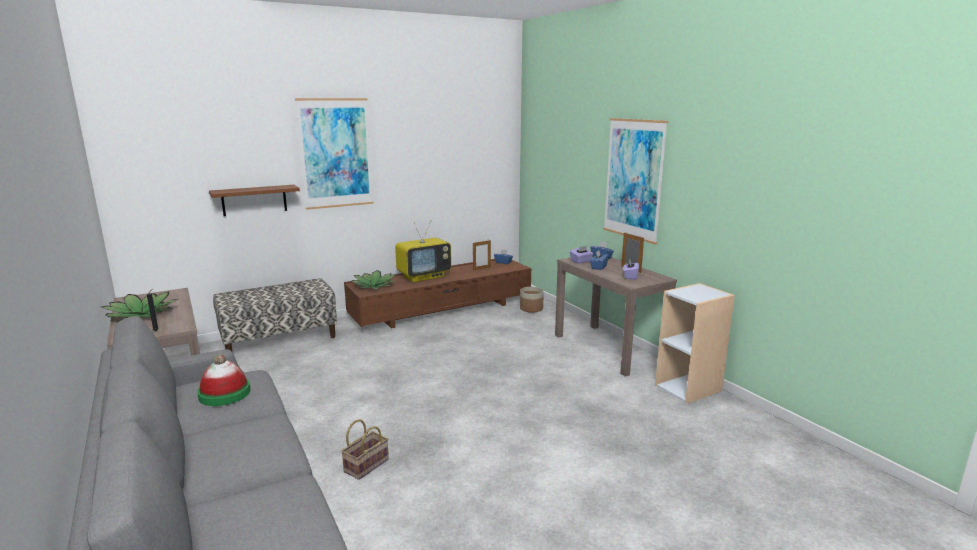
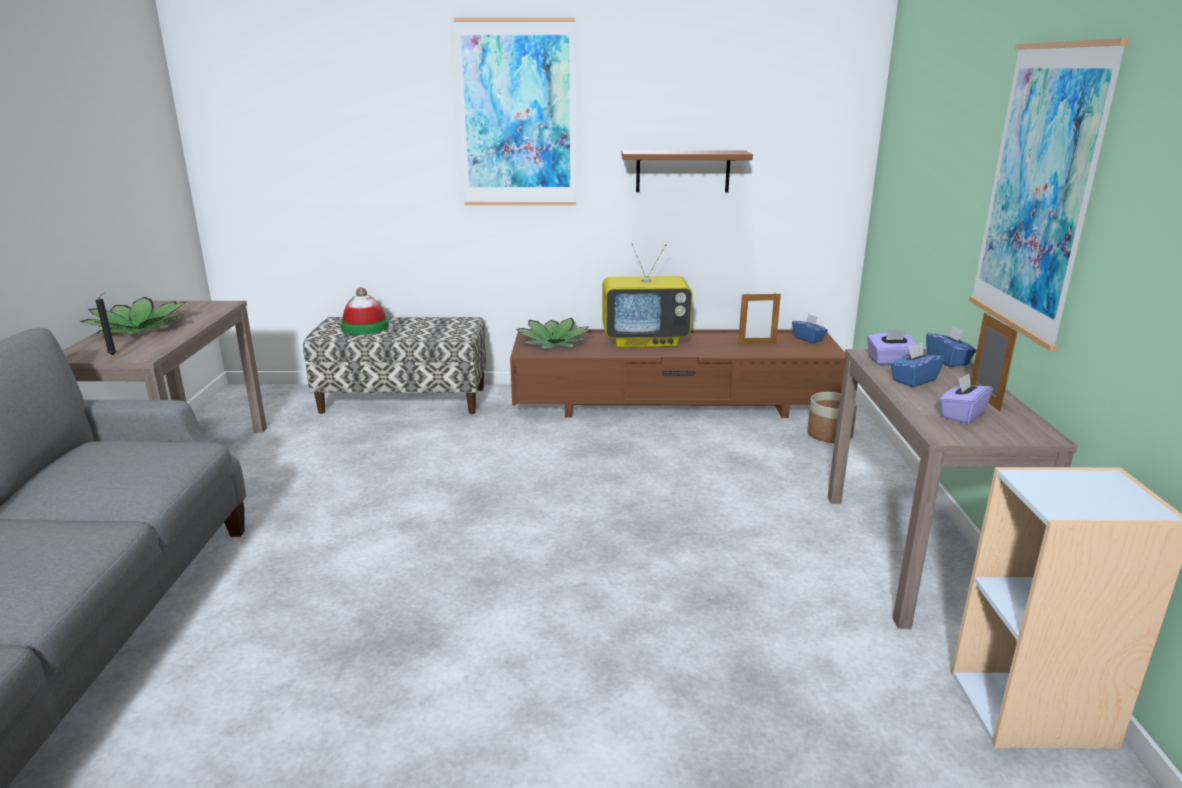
camera: 30 degrees right, 5 degrees up
(224, 393) = (110, 469): hat -> hat (365, 327)
(254, 200) = (388, 183): brown shelf -> brown shelf (682, 171)
(366, 464) = (292, 643): basket -> none

